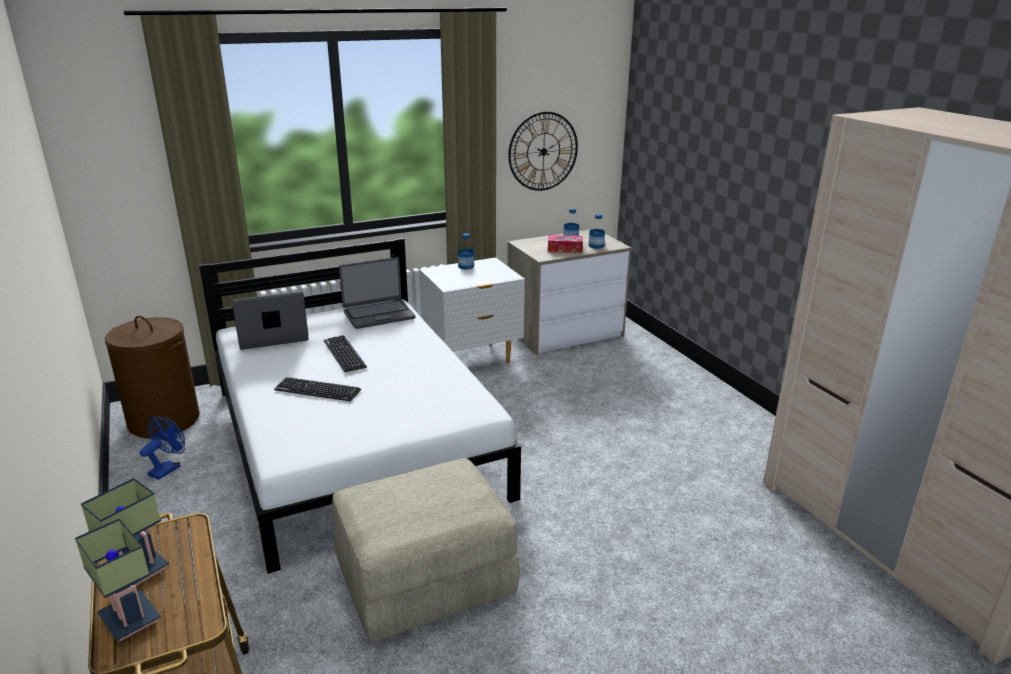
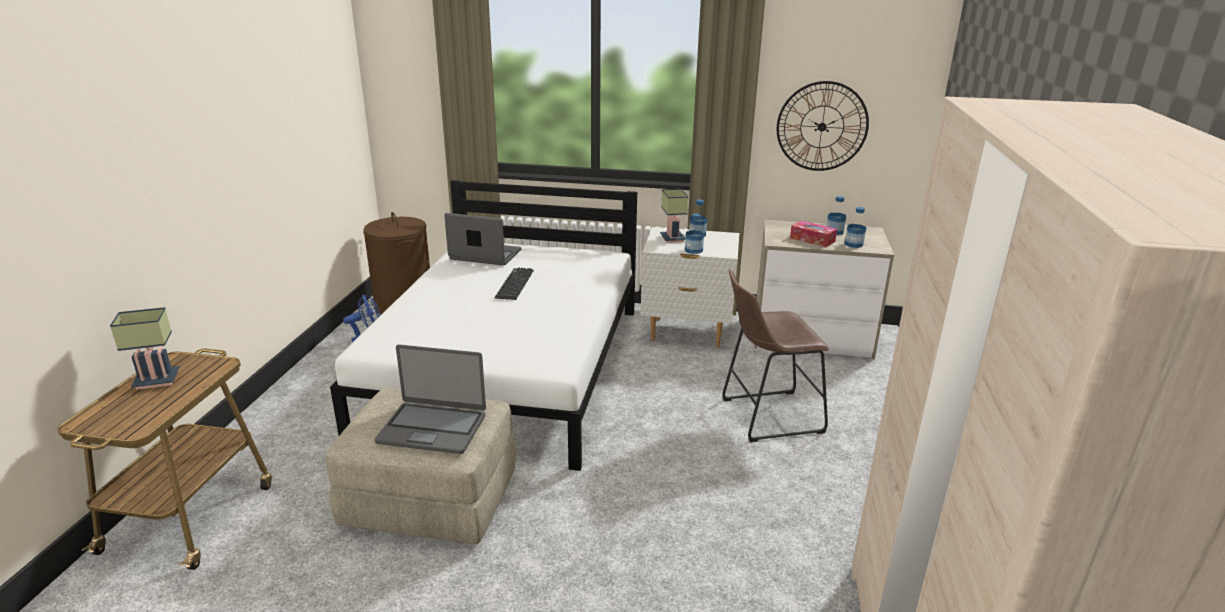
camera: 35 degrees right, 0 degrees up
(126, 619) = (112, 406): table lamp -> table lamp (671, 238)
(317, 390) = (458, 306): keyboard -> none
(378, 315) = (584, 260): laptop -> laptop (433, 428)
(482, 280) = (693, 250): none -> bottle
(601, 403) = (765, 416): none -> brown stool

